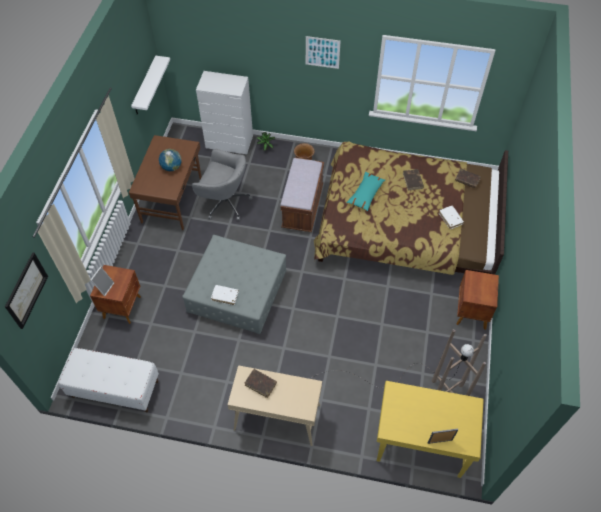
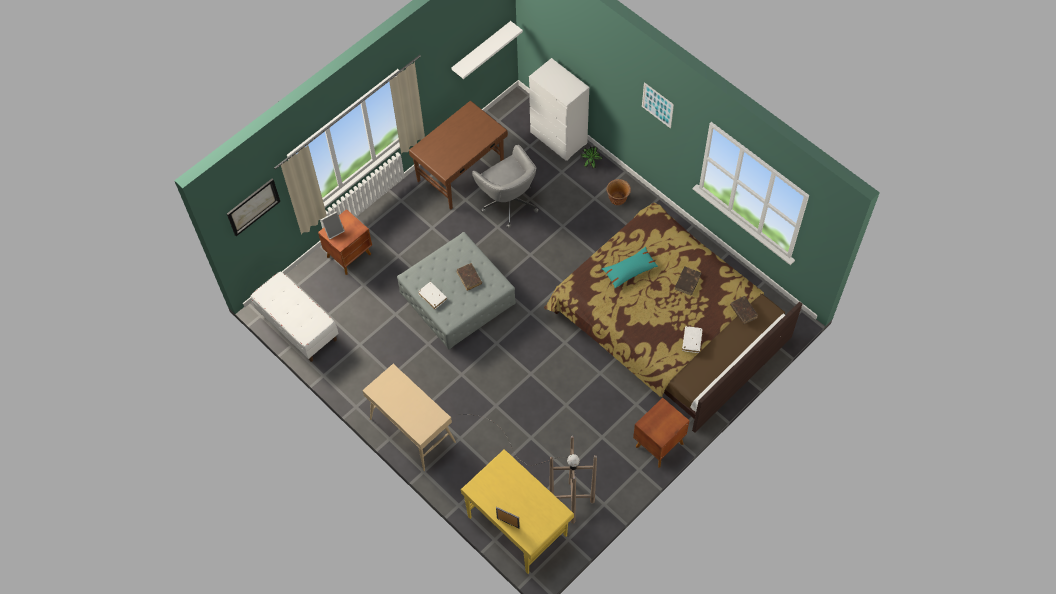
camera: 35 degrees right, 5 degrees up
(171, 167) = (463, 144): globe -> none
(260, 384) = (399, 390): brown book -> brown book (469, 278)
(302, 207) = (579, 248): brown bench -> none

